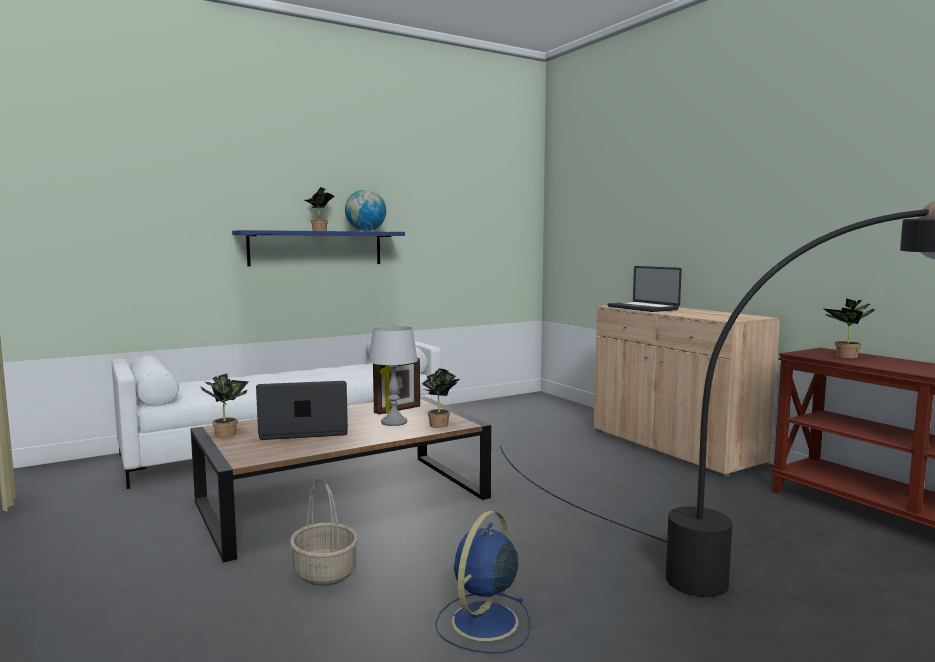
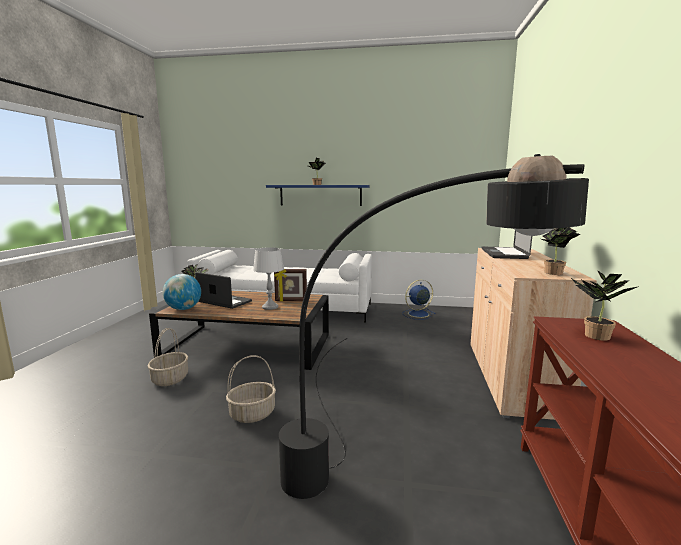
camera: 40 degrees right, 5 degrees up
(366, 231) = (346, 184): globe -> globe (183, 309)
(441, 425) = (284, 315): potted plant -> potted plant (555, 273)
(483, 623) = (165, 437): blue fan -> blue fan (417, 314)
(528, 559) = (252, 414): none -> basket

